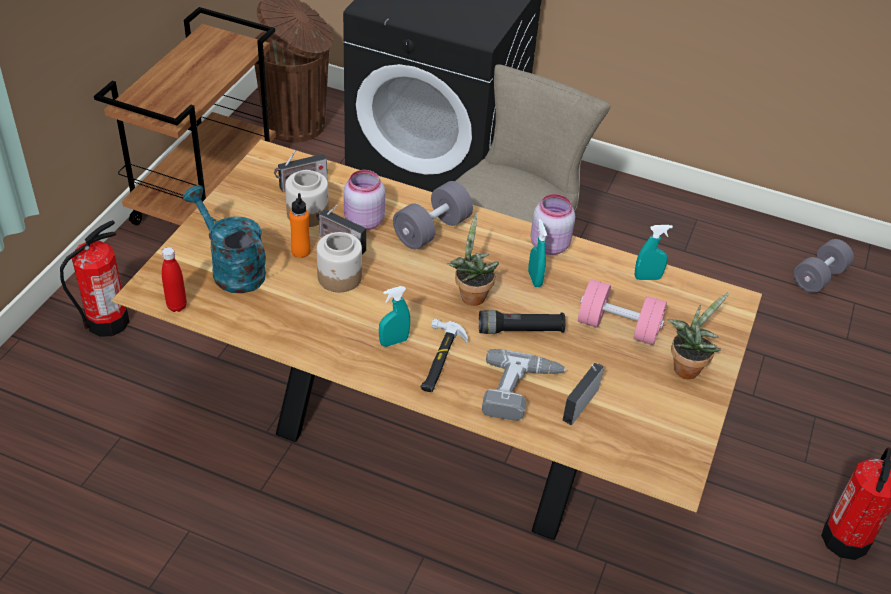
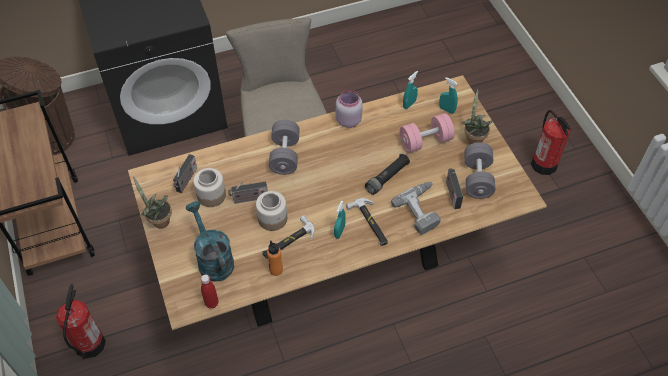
camera: 40 degrees left, 10 degrees up
(232, 269) = (213, 259): turquoise watering can -> turquoise watering can turned 60 degrees clockwise
(300, 251) = (235, 220): orange bottle -> orange bottle (276, 270)
(327, 309) = (288, 241): none -> hammer
(363, 221) = (245, 177): pink jar -> none
(471, 294) = (344, 177): potted plant -> potted plant (158, 221)
(534, 279) = (362, 145): turquoise spray bottle -> turquoise spray bottle (446, 109)
(819, 277) = (414, 36): grey dumbbell -> grey dumbbell (477, 178)

